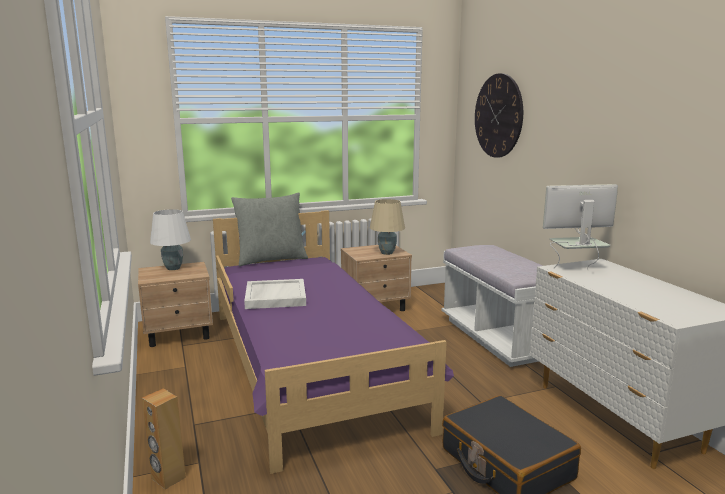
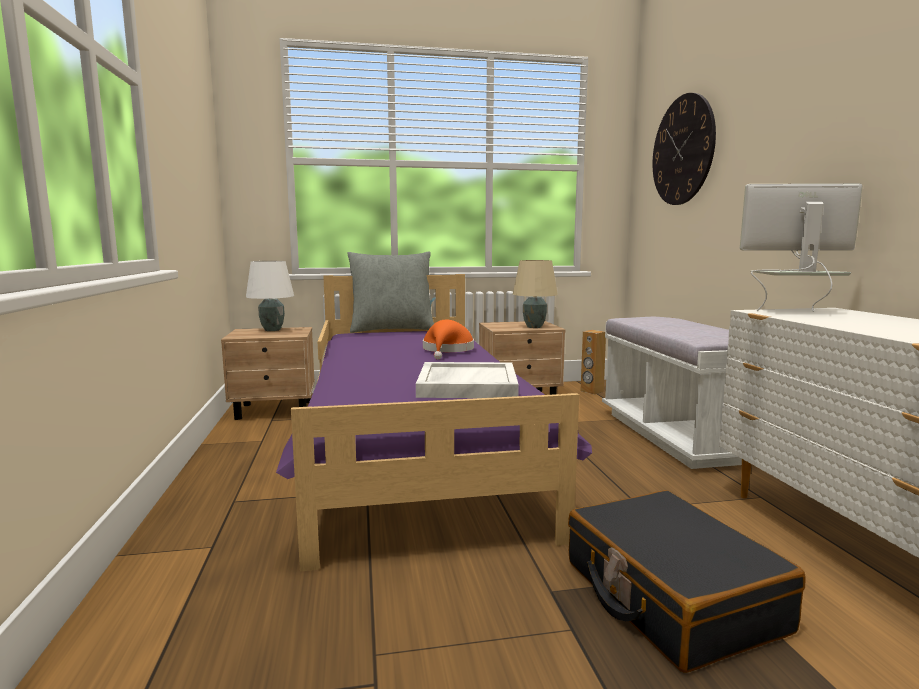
camera: 10 degrees right, 5 degrees down
(168, 478) = (159, 562): brown speaker -> brown speaker (591, 391)
(275, 296) = (372, 355): white tray -> white tray (466, 384)
(330, 287) = (447, 350): none -> orange hat

